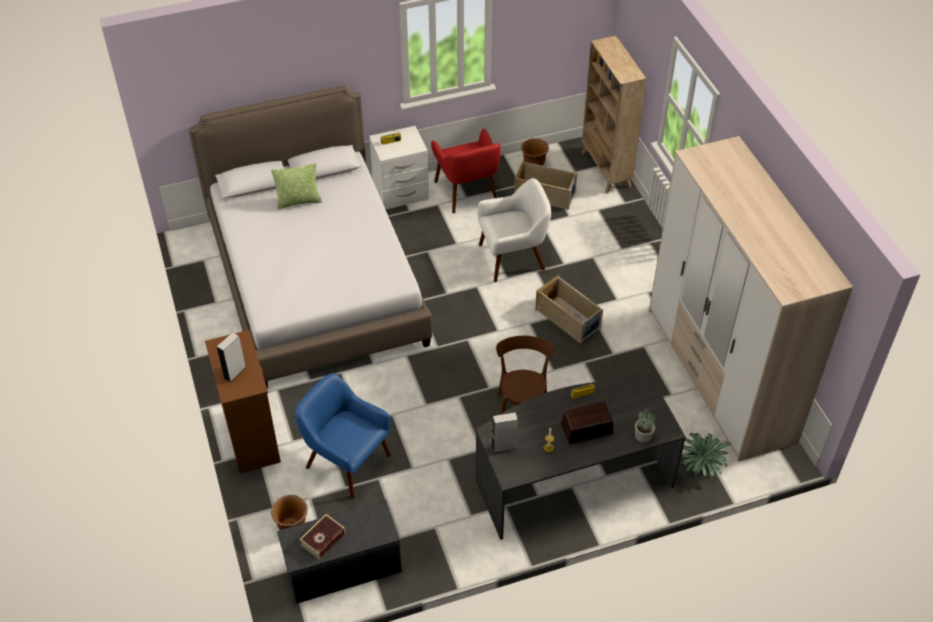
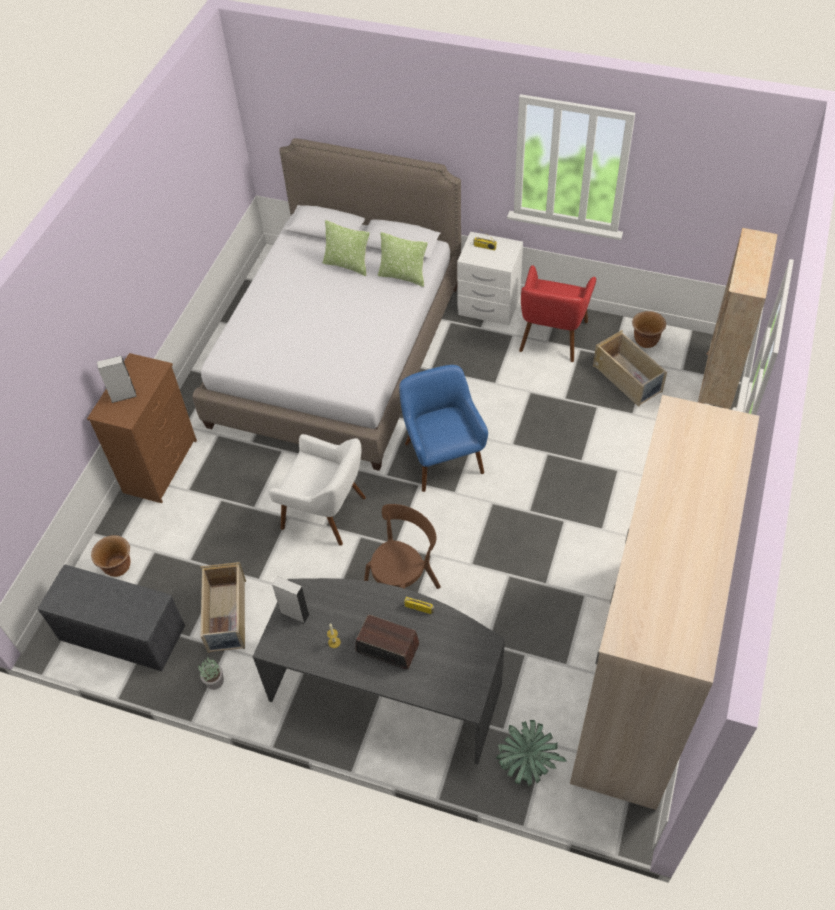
camera: 40 degrees right, 5 degrees up
(323, 539) = (88, 597): book -> none
(346, 461) = (212, 537): blue armchair -> blue armchair (442, 457)
(351, 189) = (403, 276): none -> pillow
(513, 258) = (536, 427): white armchair -> white armchair (325, 512)
(568, 319) = (534, 521): beige storage box -> beige storage box (226, 616)
(642, 435) = (436, 692): potted plant -> potted plant (214, 680)

